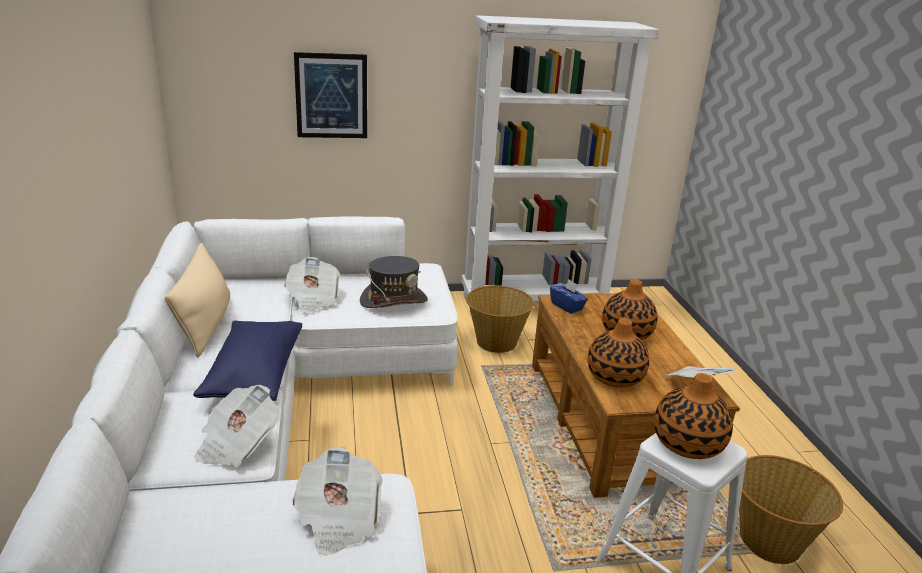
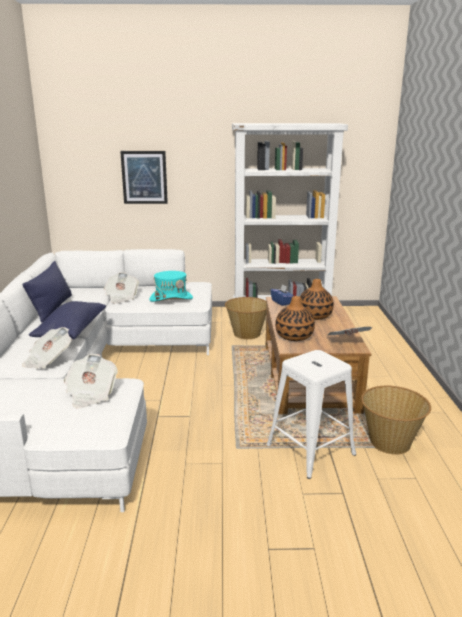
camera: 10 degrees right, 5 degrees down
(205, 324) = (52, 308): beige pillow -> blue pillow
(393, 300) = (171, 298): grey hat -> turquoise hat
(687, 443) = (313, 361): vase -> none

